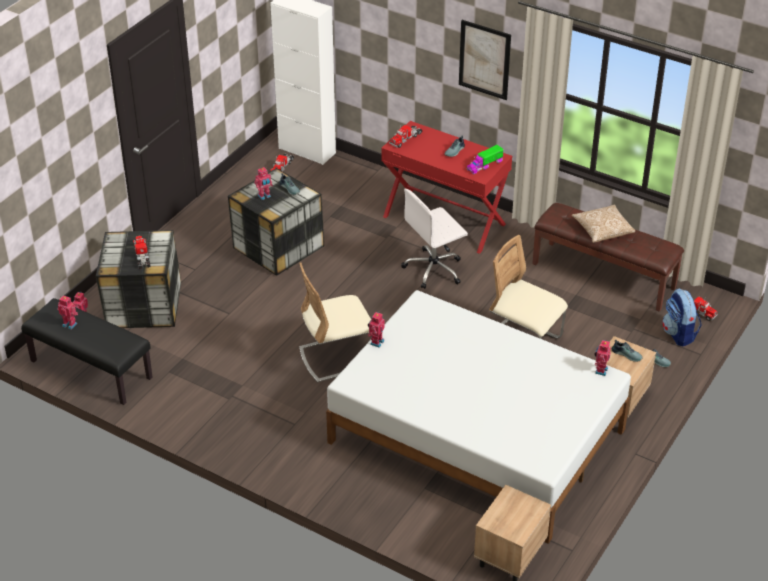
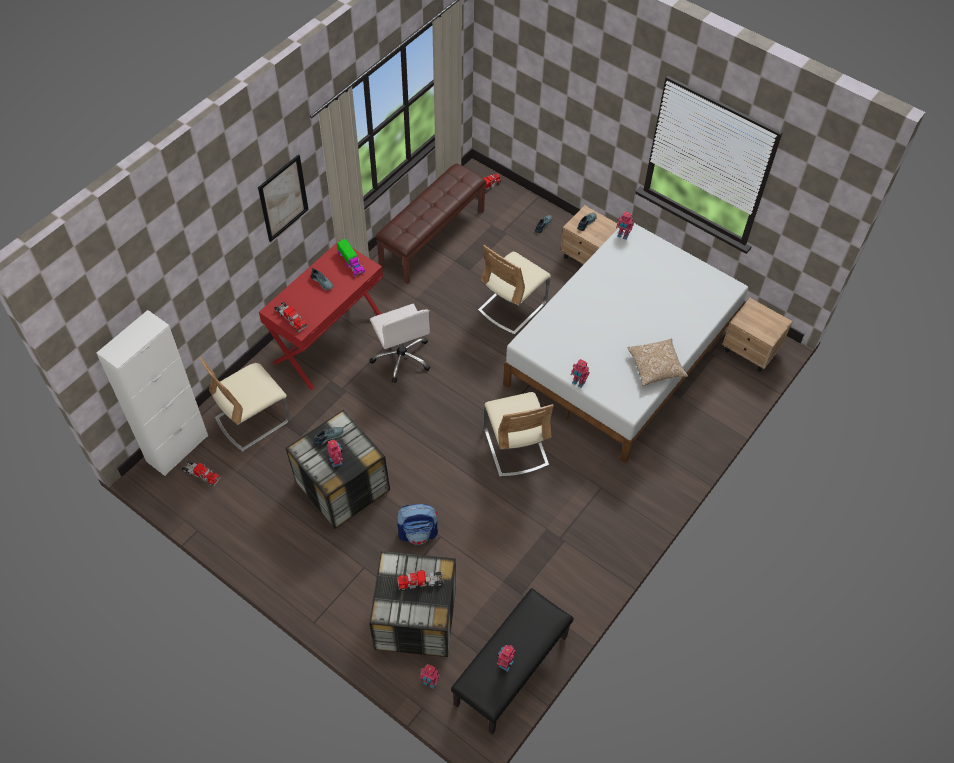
camera: 85 degrees left, 15 degrees up
(343, 186) = (252, 420): none -> beige chair
(602, 230) = (428, 208): pillow -> pillow (655, 367)
(679, 334) = (513, 204): backpack -> backpack (418, 533)

